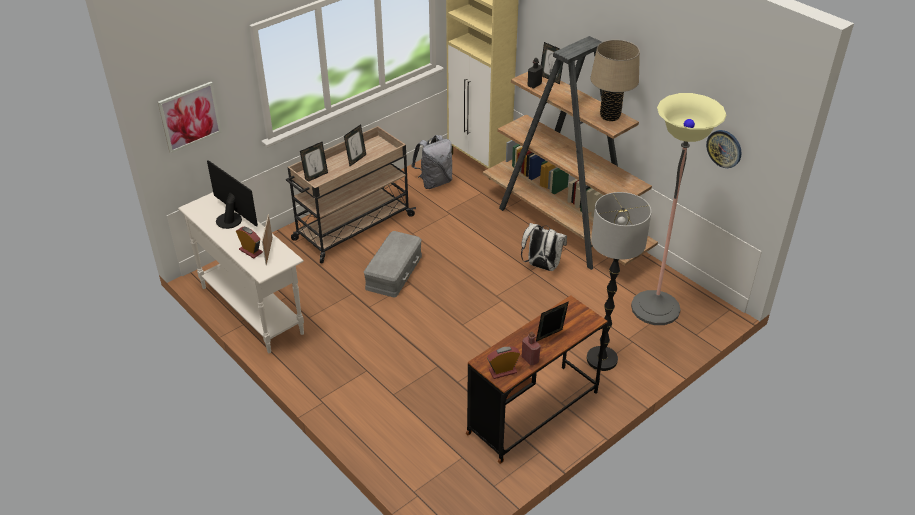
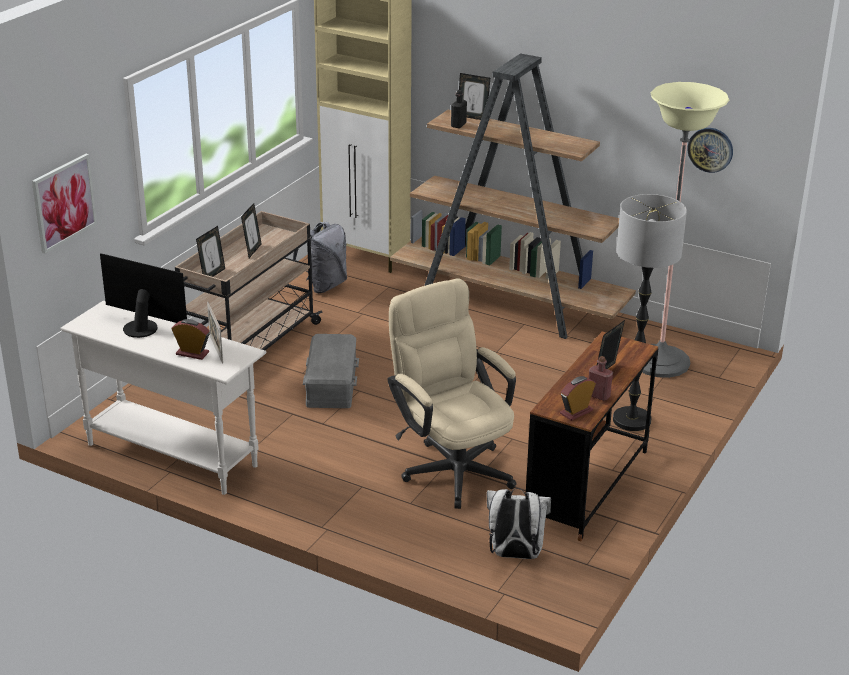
camera: 20 degrees left, 10 degrees down
(441, 369) = (452, 466): none -> beige office chair
(541, 266) = (506, 345): white backpack -> white backpack (514, 555)
(610, 116) = (565, 141): beige table lamp -> none

